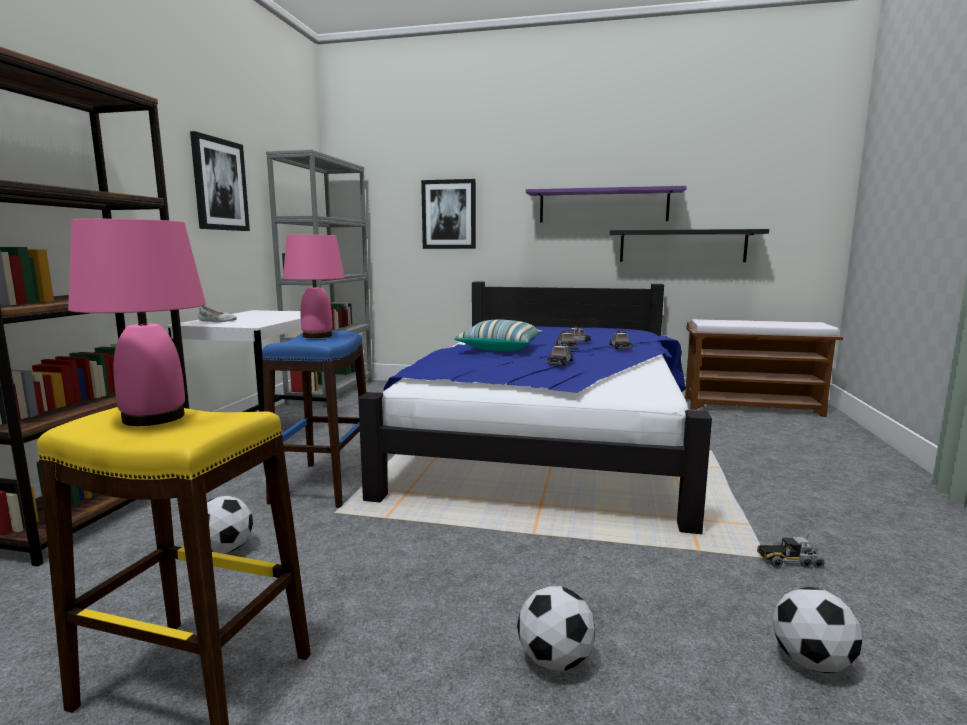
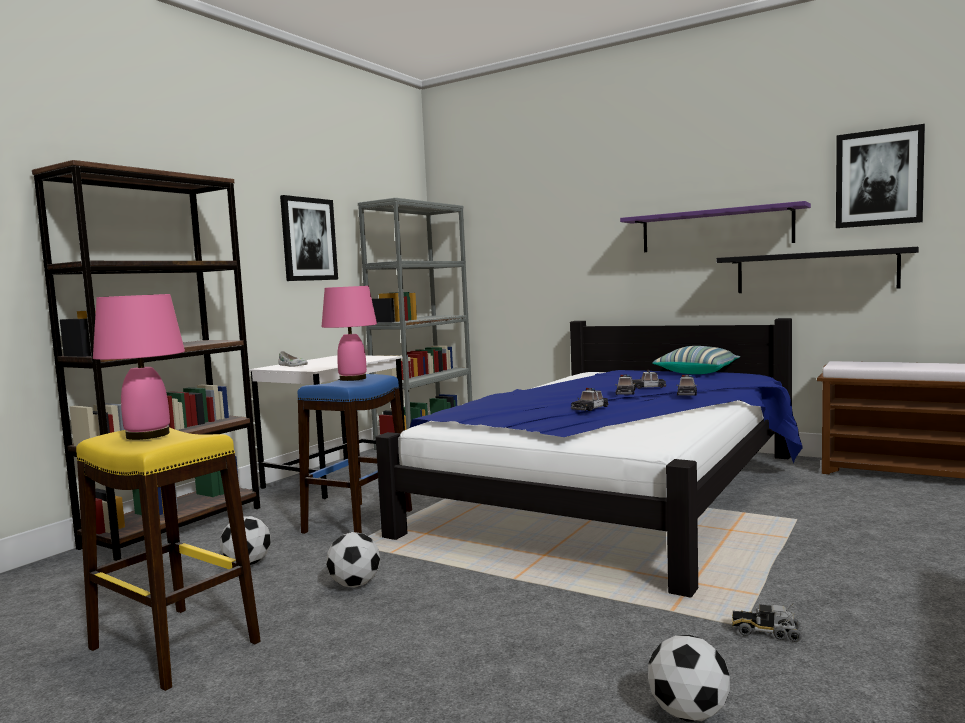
camera: 20 degrees right, 5 degrees down
(449, 214) = (548, 249): picture -> picture (879, 178)
(500, 348) = (553, 393): pillow -> pillow (697, 372)
(555, 660) = (445, 674): football -> football (355, 584)

